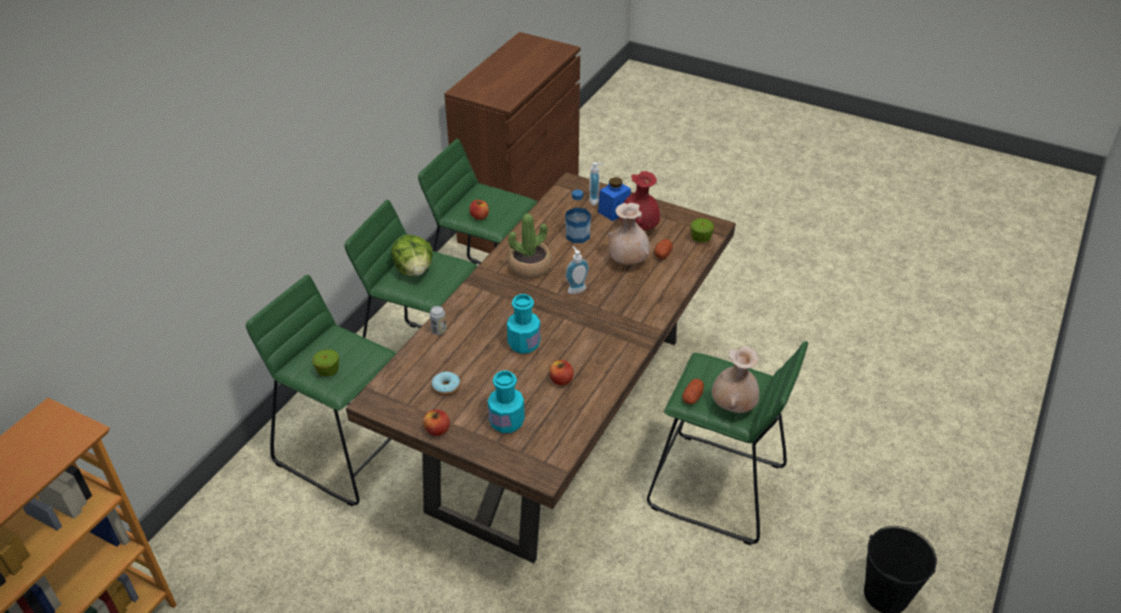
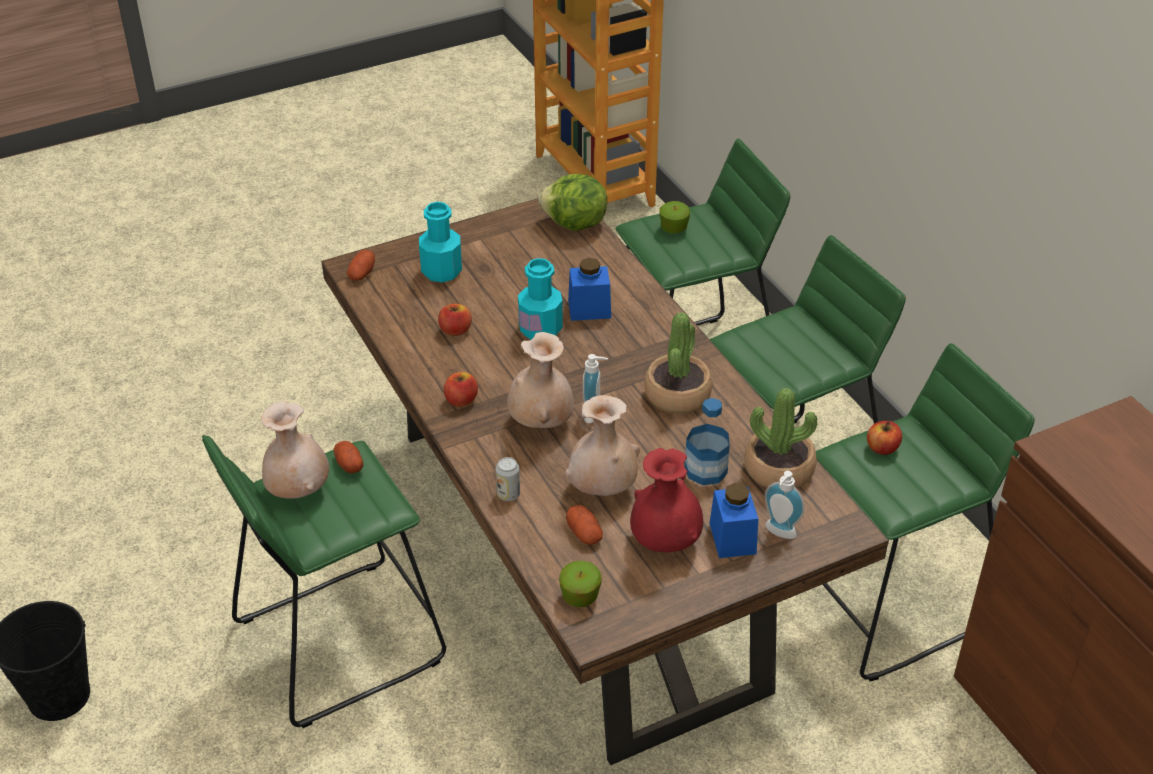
camera: 125 degrees right, 0 degrees up
(414, 270) = (803, 345): lettuce -> lettuce (574, 225)
(437, 430) = (481, 227): apple -> apple (461, 400)
(439, 330) = (627, 279): can -> can (508, 494)
(446, 387) = (533, 252): donut -> none
(485, 333) = (589, 309): none -> blue jar
(547, 462) = (362, 273): none -> potato
(552, 214) = (779, 469): none -> potted plant
(603, 304) = (541, 423): none -> beige vase

